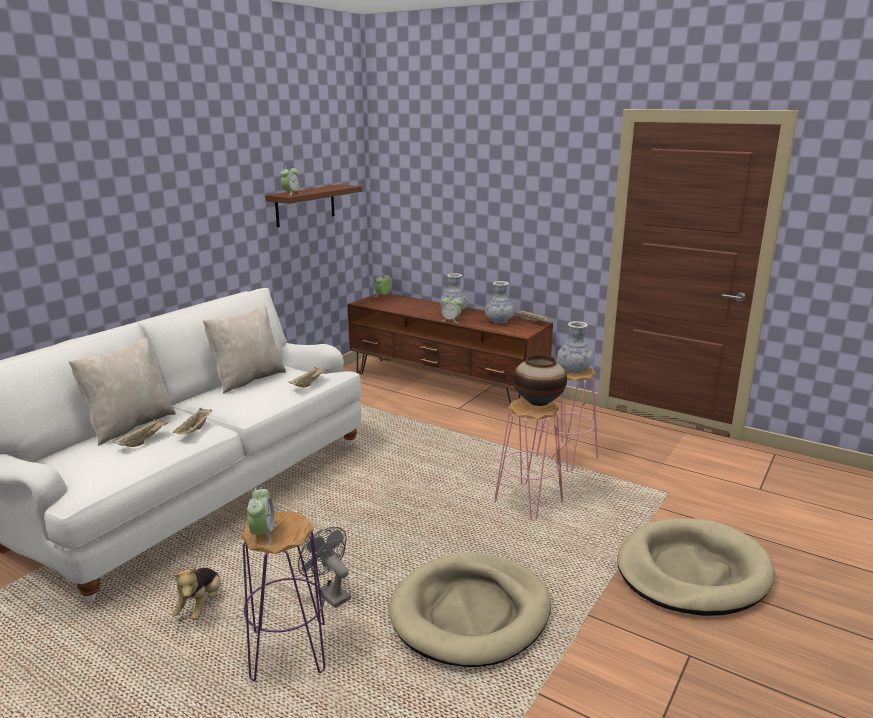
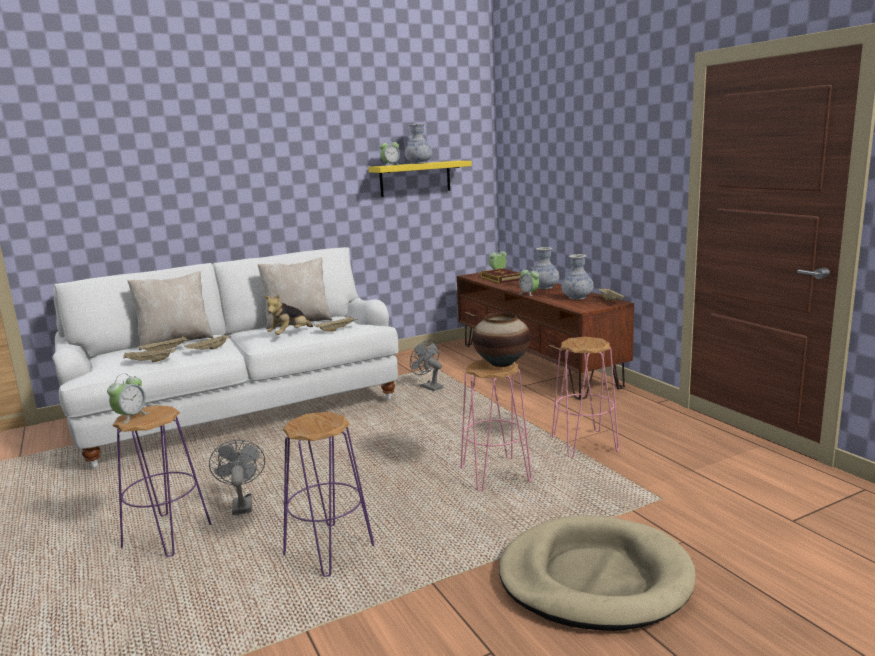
camera: 30 degrees right, 5 degrees down
(145, 459) = (150, 361): none -> beige tray
(201, 605) = (151, 488): plush toy -> plush toy (290, 334)
(305, 205) = (415, 178): brown shelf -> yellow shelf
(371, 424) = (428, 386): none -> grey fan
(398, 304) = (501, 278): none -> book
(471, 613) = (329, 550): beige dog bed -> purple stool
(574, 369) = (586, 342): vase -> vase (419, 163)

